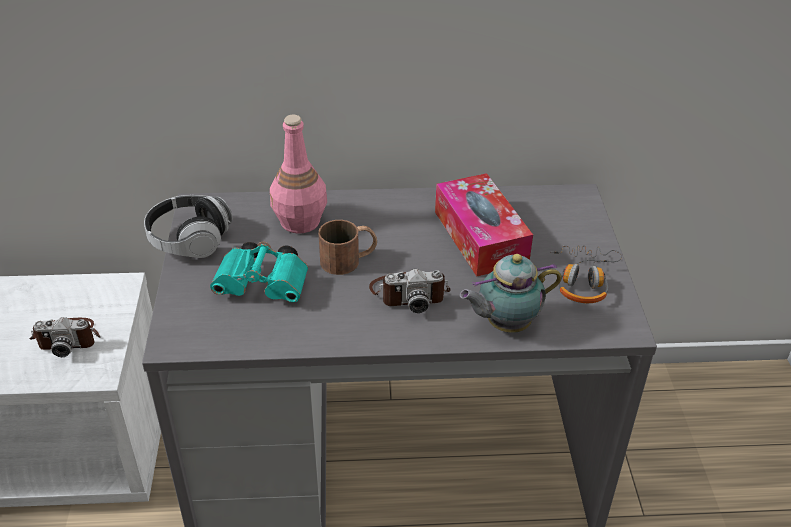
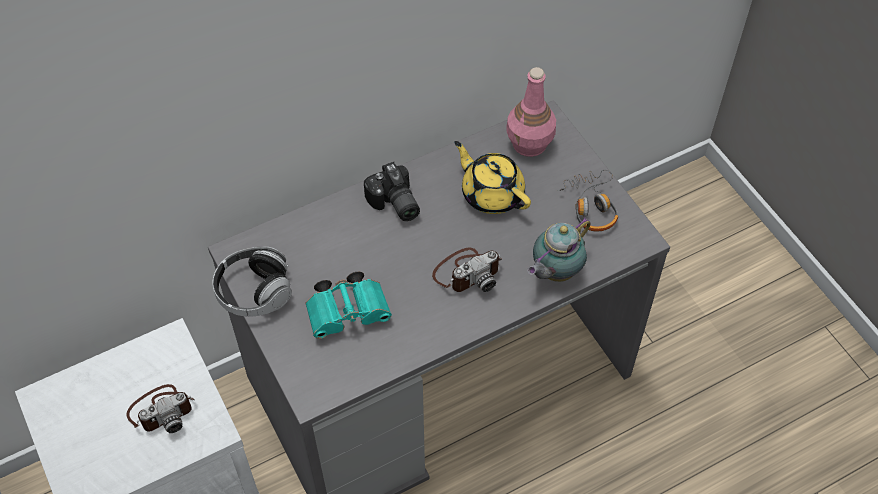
camera: 25 degrees left, 15 degrees up
(300, 222) = (336, 235): pink bottle -> pink bottle (530, 144)
(349, 259) = (400, 258): brown mug -> none
(374, 215) = (393, 204): none -> camera
(480, 237) = (491, 193): tissue box -> yellow teapot

